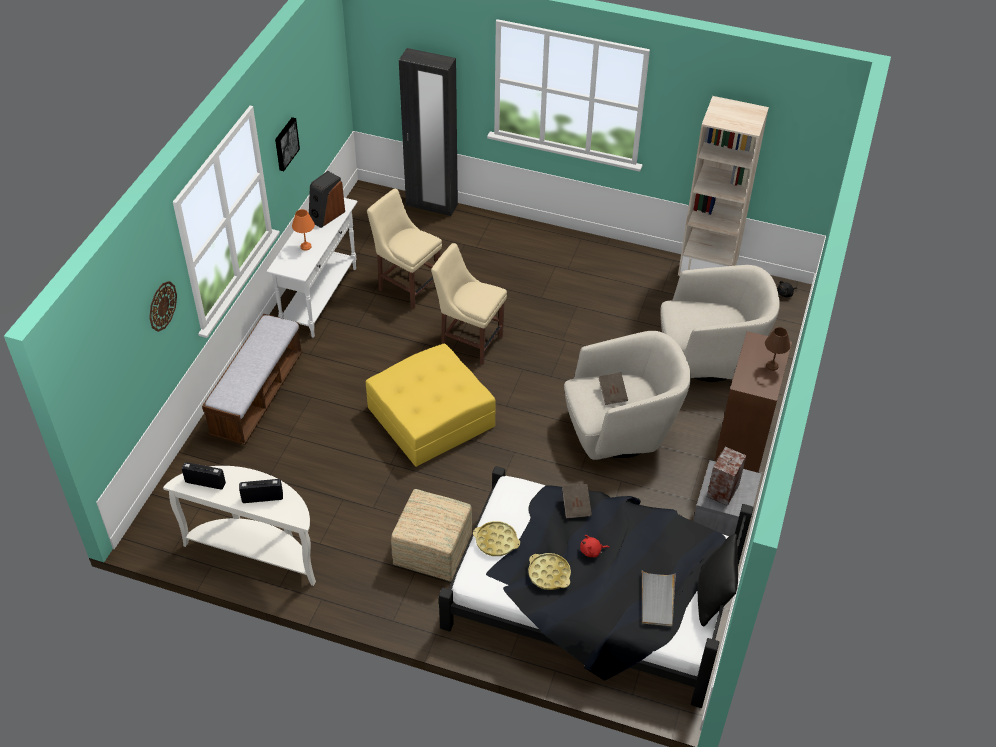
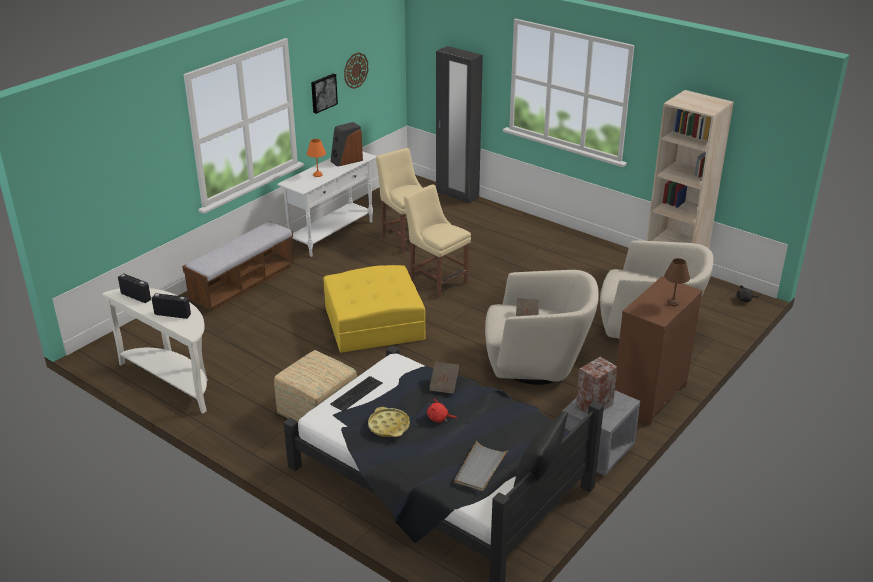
camera: 20 degrees right, 15 degrees down
(162, 306) = (157, 159): wall clock -> wall clock (355, 70)
(496, 541) = (357, 394): yellow tray -> keyboard

